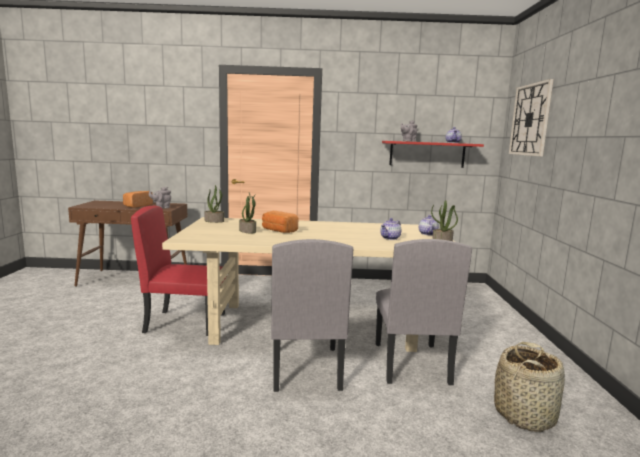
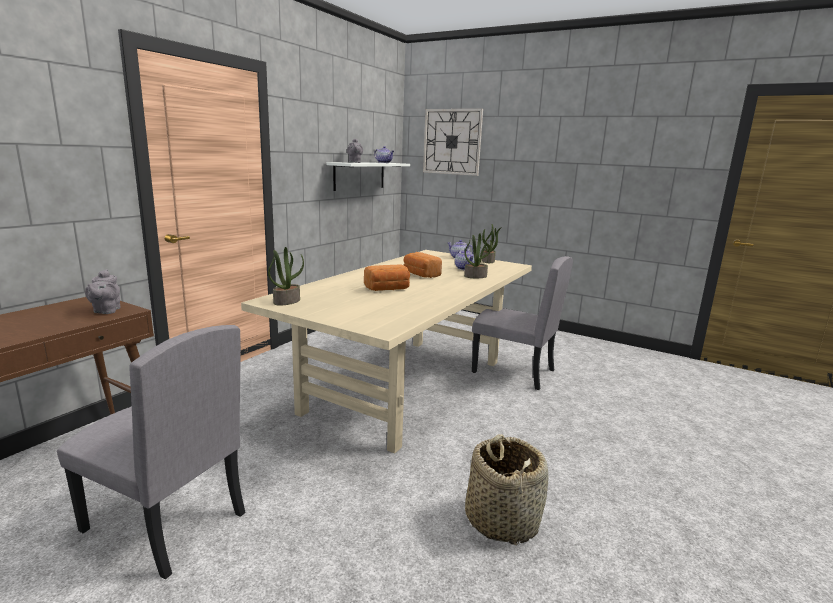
camera: 60 degrees left, 5 degrees up
(137, 205) = (37, 322): bread -> bread (420, 275)
(185, 323) = (312, 456): red chair -> none
(248, 231) = (373, 299): potted plant -> potted plant (475, 276)
(305, 368) = (492, 414): grey chair -> grey chair (164, 522)
(427, 154) = (359, 175): red shelf -> white shelf
(524, 414) = (599, 365): basket -> basket (502, 520)

